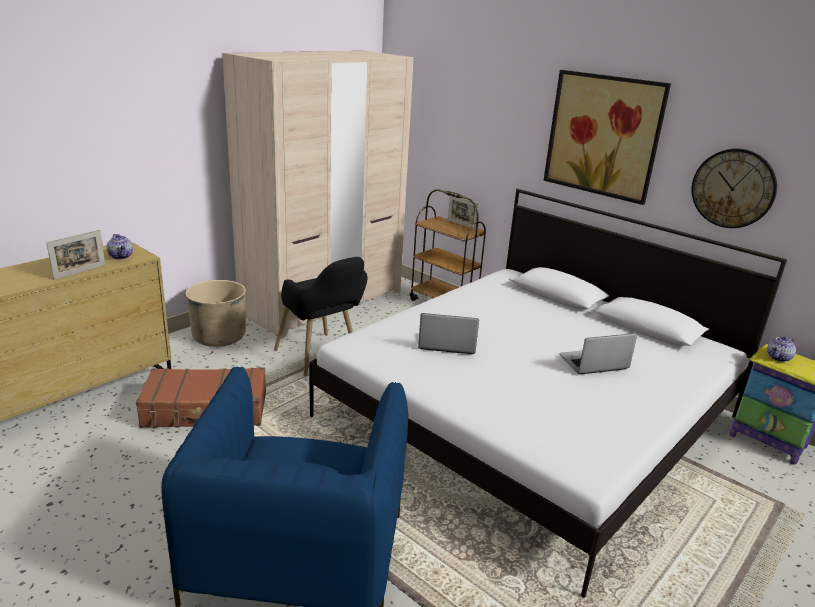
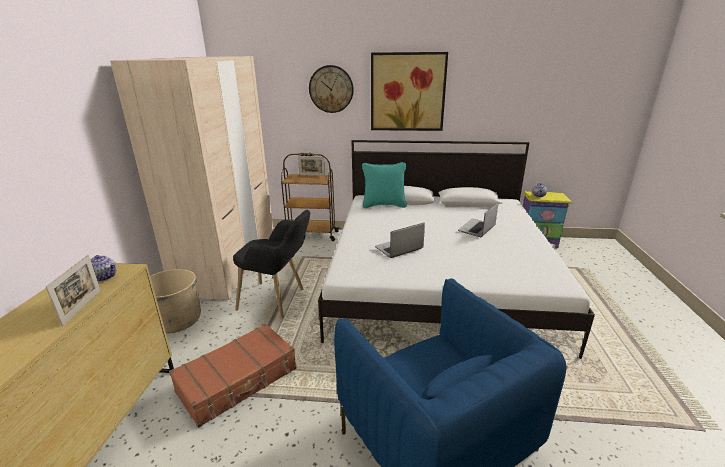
camera: 35 degrees left, 0 degrees up
(518, 291) = (384, 205): none -> turquoise pillow
(733, 188) = (493, 109): wall clock -> wall clock (331, 89)

